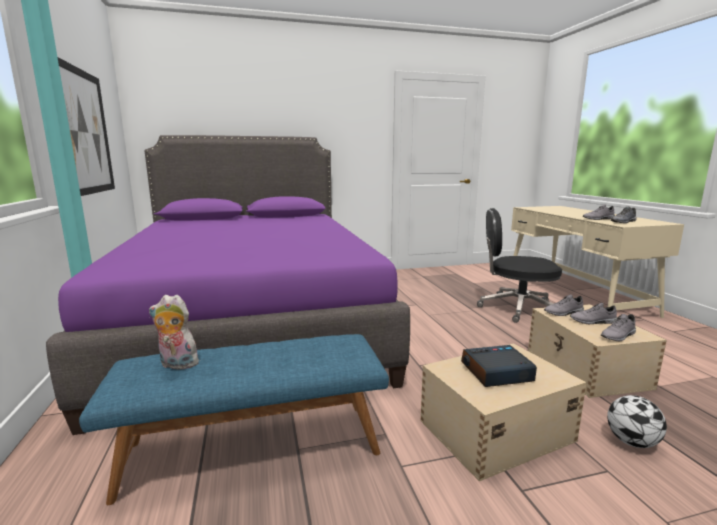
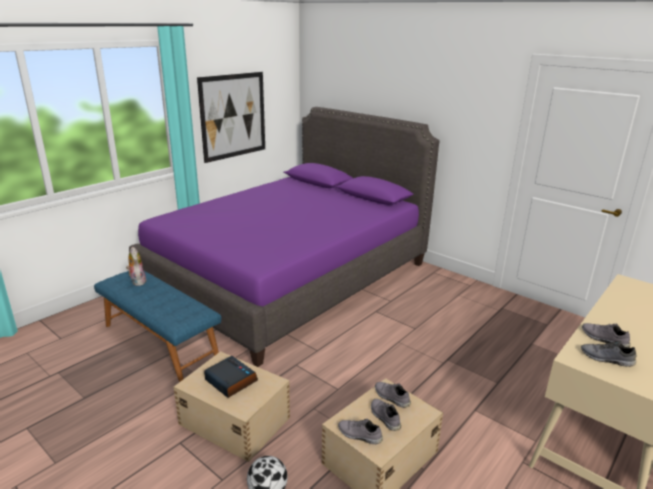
camera: 55 degrees right, 10 degrees up
(516, 308) = (488, 389): black office chair -> none

